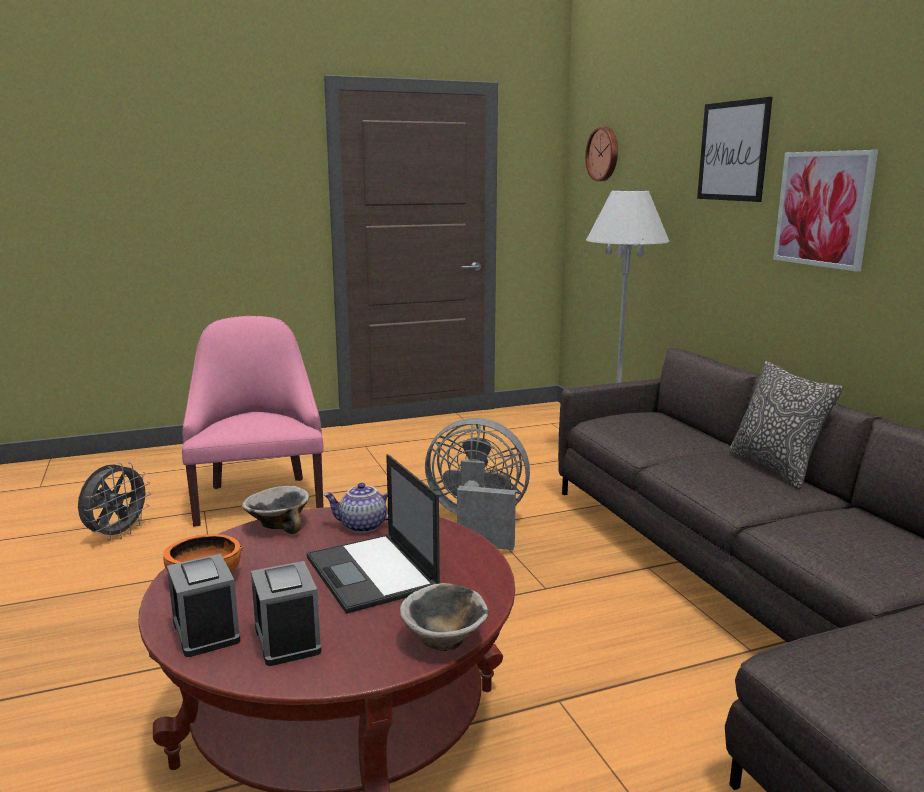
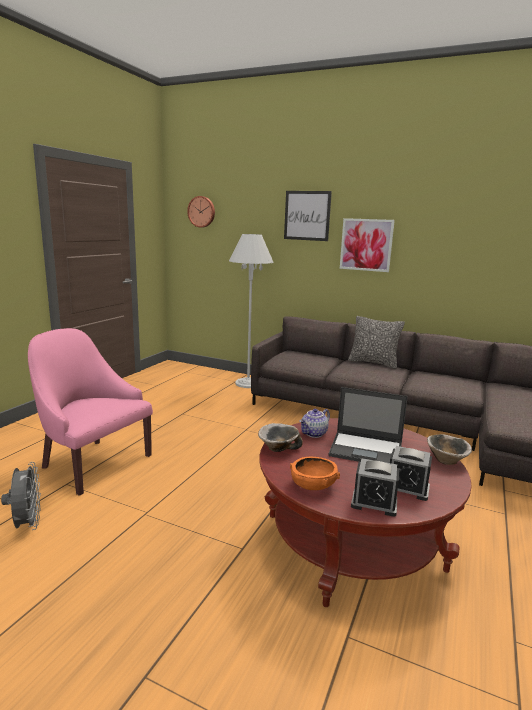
camera: 45 degrees left, 0 degrees up
(477, 524) = (242, 431): grey fan -> none

